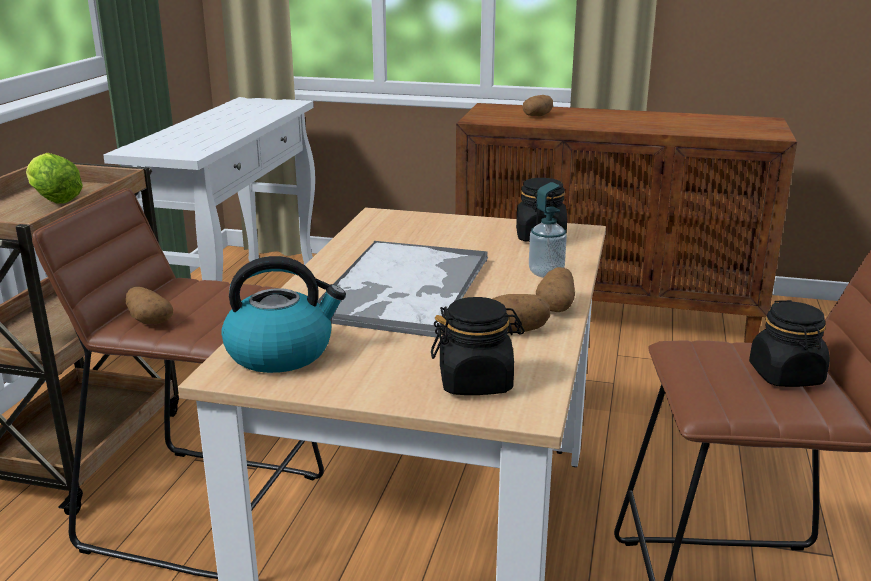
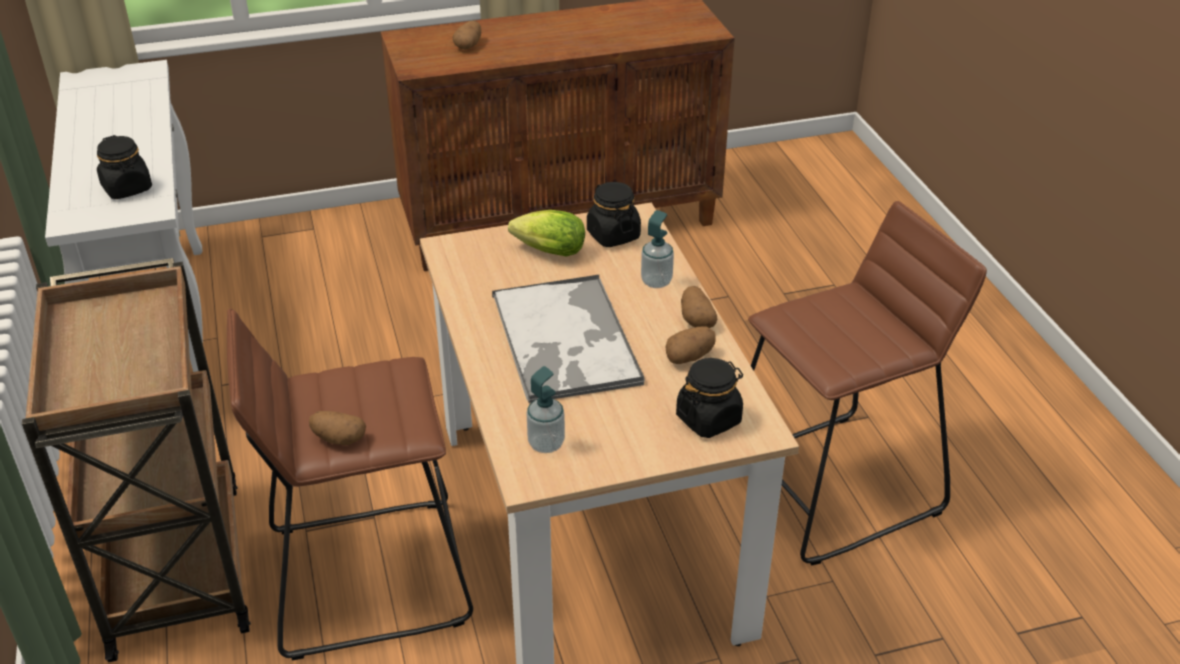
camera: 30 degrees left, 15 degrees up
(53, 199) = (115, 335): lettuce -> lettuce (546, 251)
(281, 352) = (546, 444): kettle -> soap dispenser
(786, 376) = (862, 321): black jar -> black jar (127, 188)

